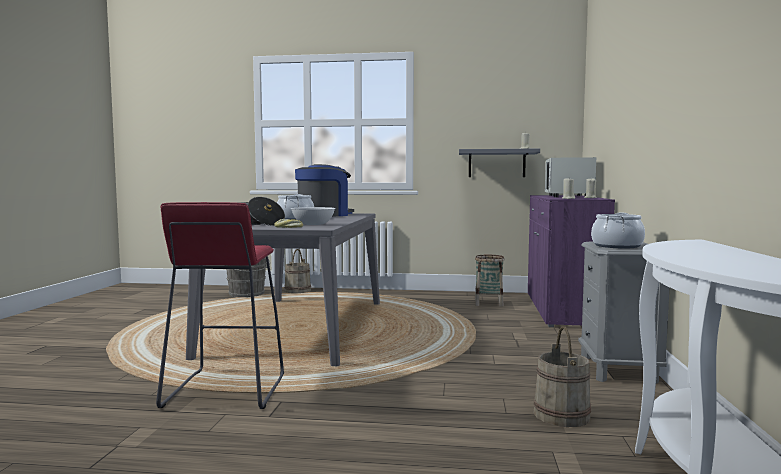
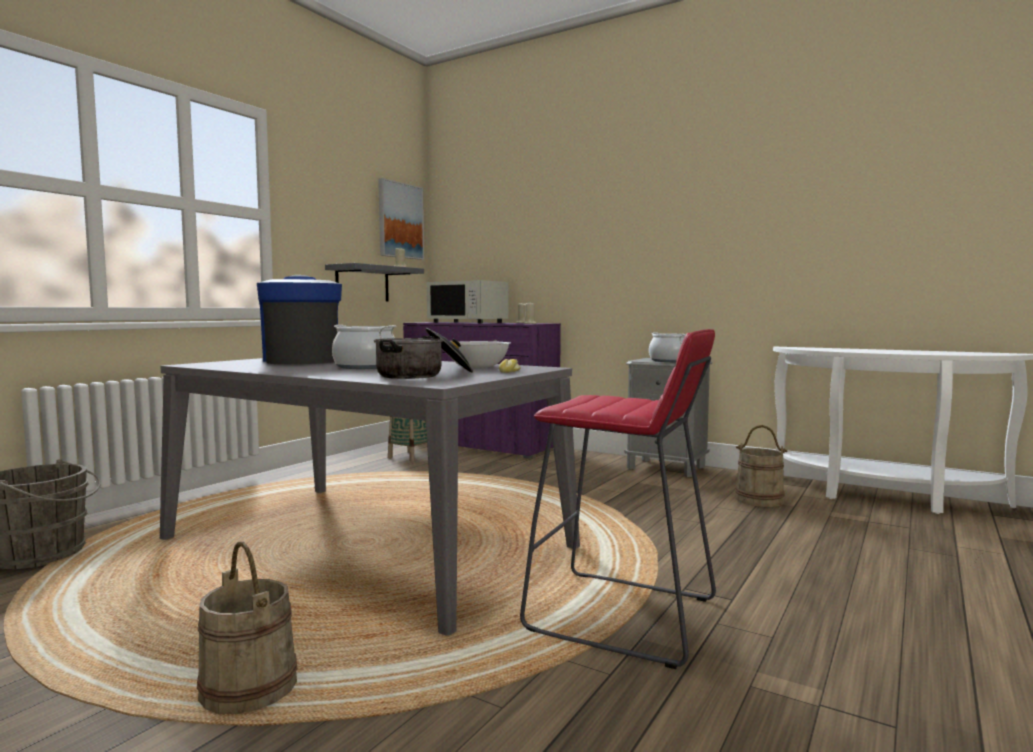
camera: 65 degrees left, 0 degrees up
(297, 291) = (120, 518): beige bucket -> beige bucket (248, 688)
(544, 108) = (400, 220): none -> picture

